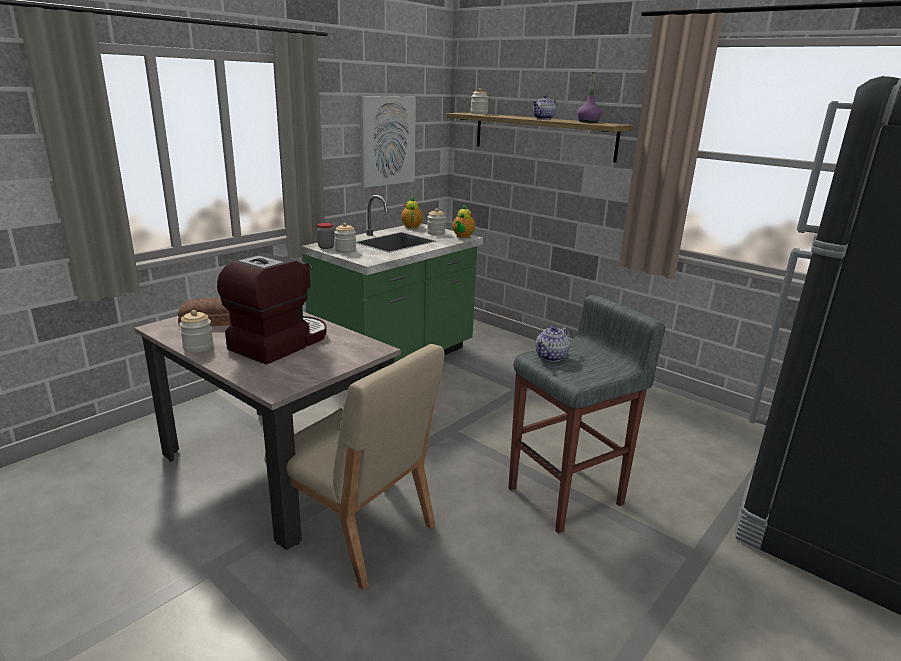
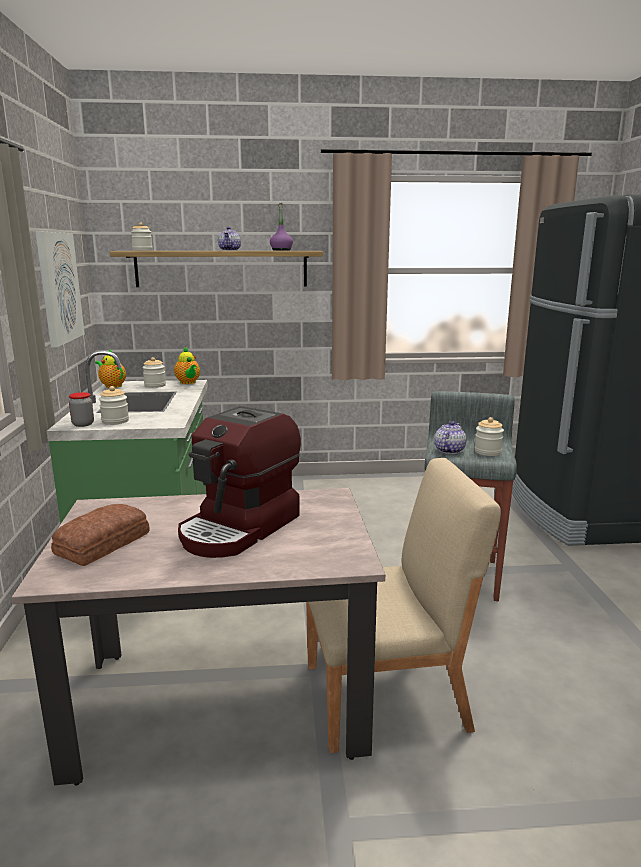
camera: 45 degrees left, 5 degrees down
(198, 347) = (167, 571): jar -> jar (487, 452)
(279, 343) = (240, 528): coffee machine -> coffee machine turned 135 degrees counterclockwise
(551, 357) = (449, 450): teapot -> teapot turned 150 degrees counterclockwise

